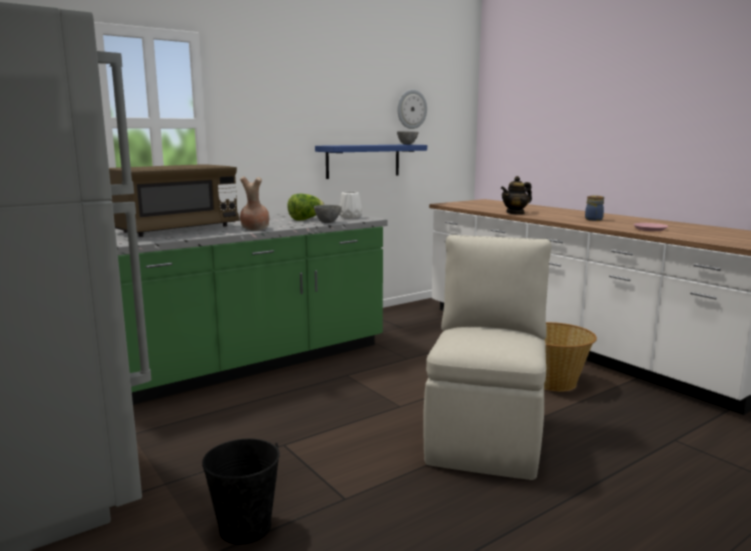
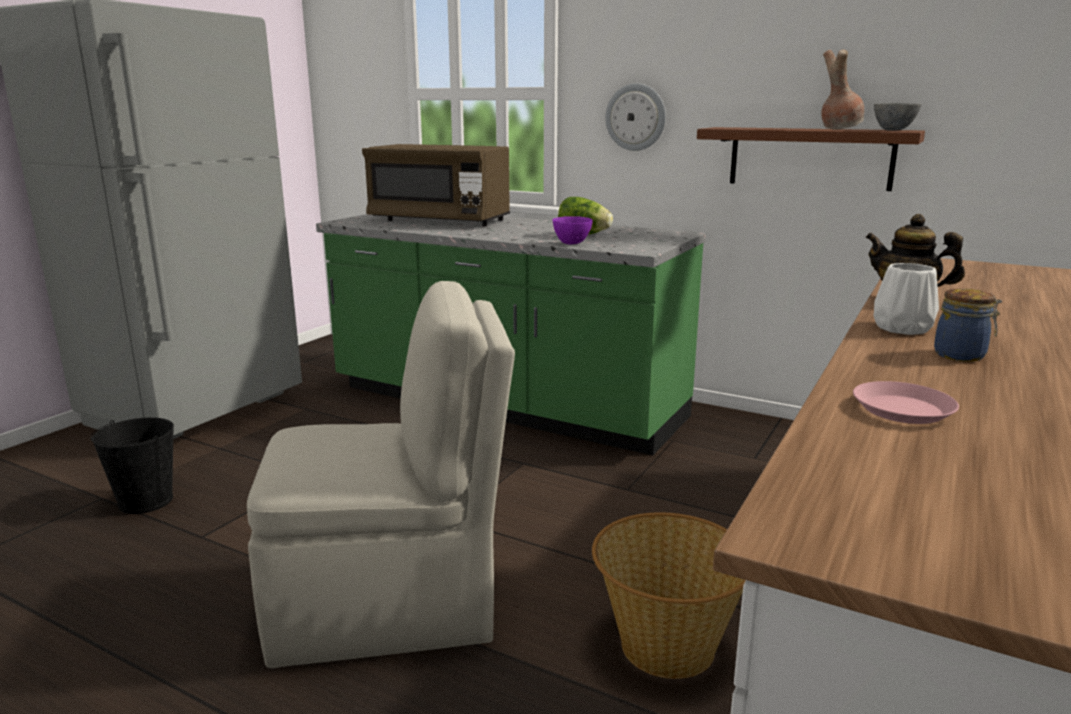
camera: 65 degrees right, 5 degrees up
(254, 229) = (477, 233): brown vase -> brown vase (838, 129)
(327, 222) = (572, 243): grey bowl -> purple bowl
(349, 217) = (638, 244): white vase -> white vase (901, 328)
(363, 161) = (810, 158): blue shelf -> brown shelf
(411, 109) = (948, 56): wall clock -> wall clock (636, 117)

